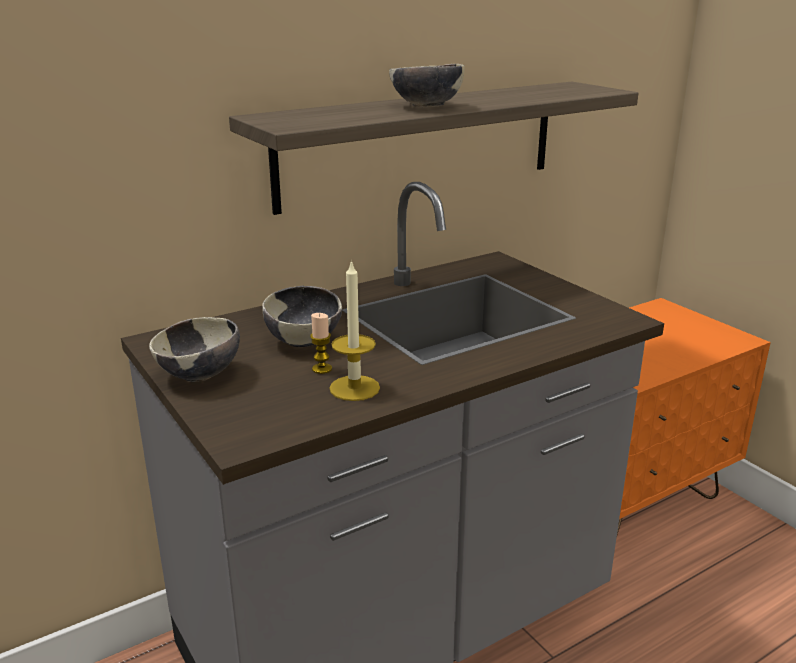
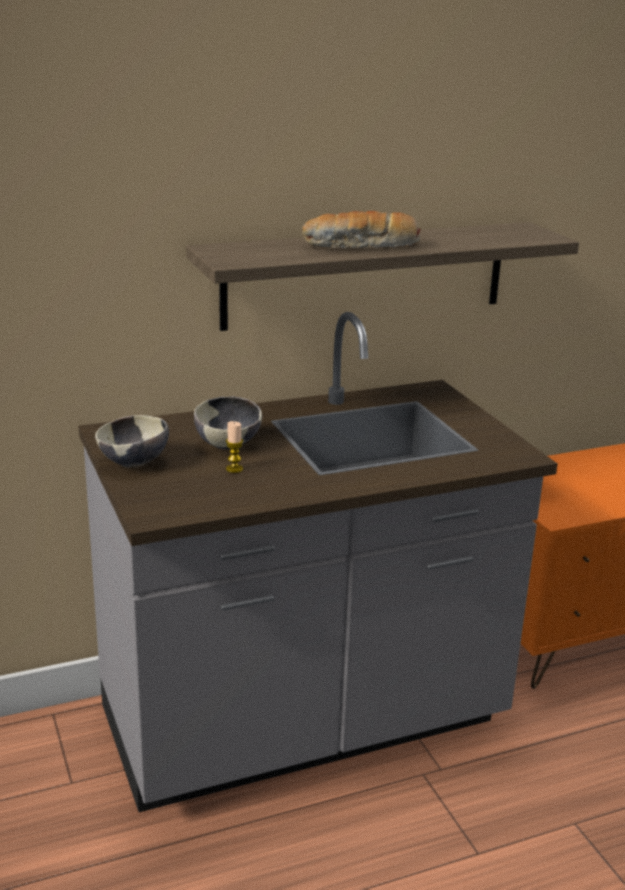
camera: 10 degrees right, 0 degrees up
(354, 388) = (255, 487): candle -> none
(426, 106) = (361, 247): bowl -> bread

